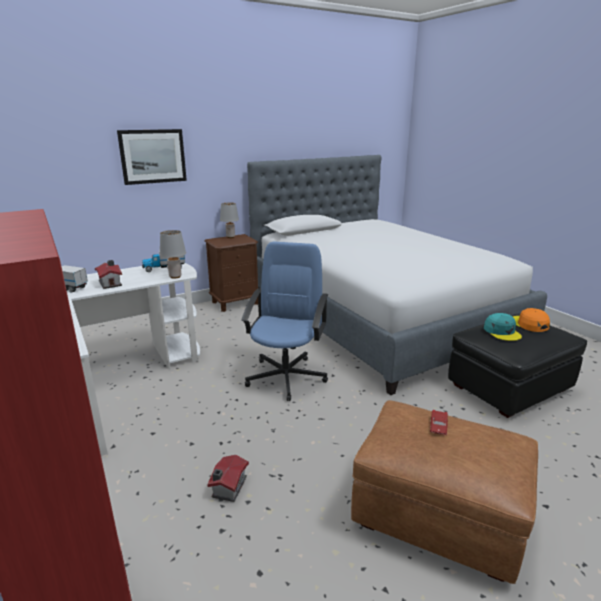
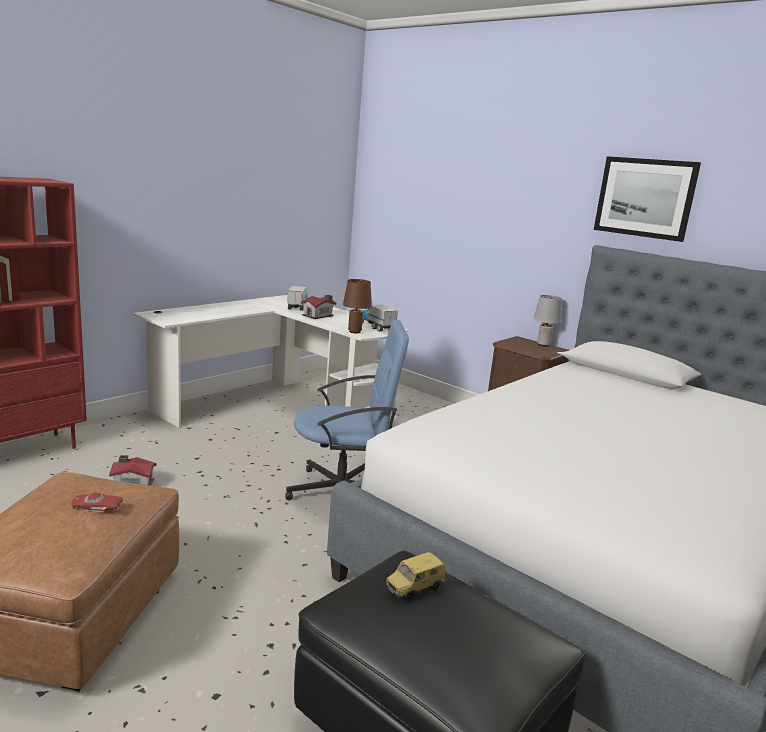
camera: 70 degrees right, 5 degrees down
(153, 156) = (484, 215): picture -> picture (645, 198)
(175, 276) = (354, 331): grey table lamp -> brown table lamp
(502, 332) = (415, 590): turquoise cap -> toy car
(529, 324) = (481, 634): orange cap -> none

